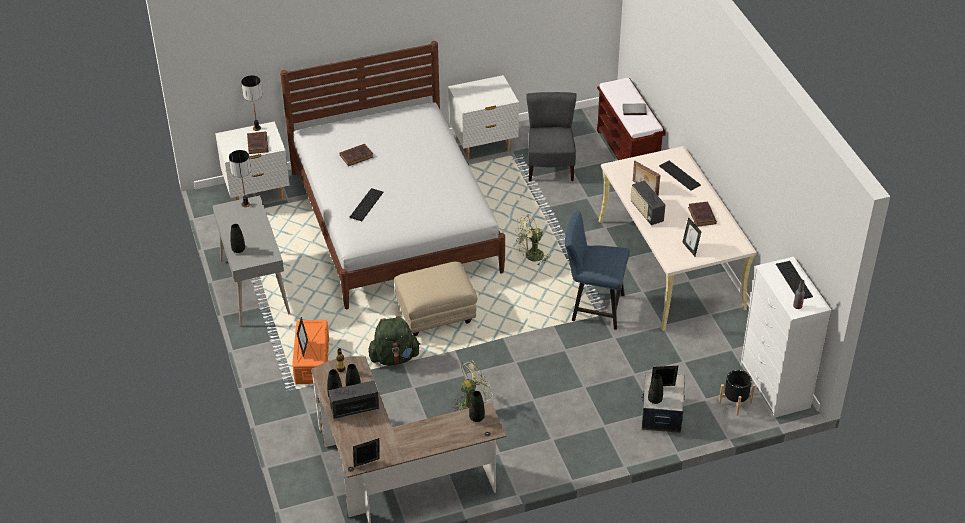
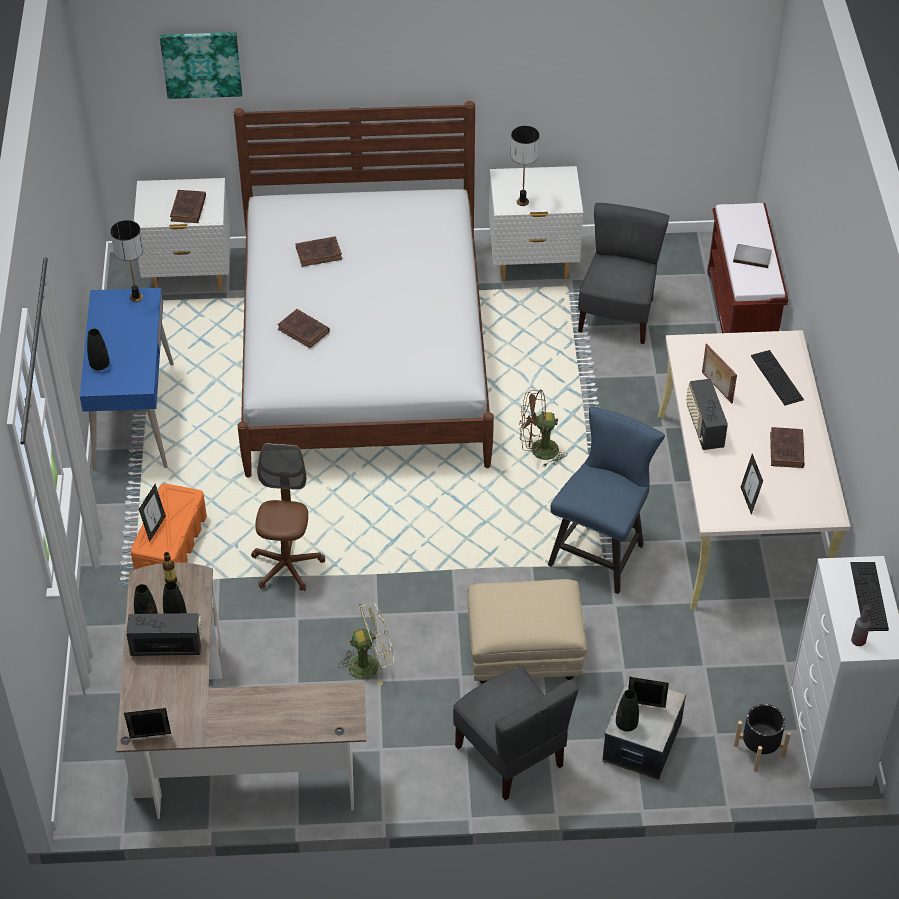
camera: 15 degrees right, 5 degrees up
(254, 287) = (133, 416): grey desk -> blue desk
(256, 43) = (201, 64): none -> picture
(257, 128) = (196, 184): table lamp -> table lamp (523, 202)
(366, 204) = (304, 331): keyboard -> brown book
(394, 357) = (287, 566): green backpack -> brown office chair
(436, 315) = (370, 513): beige ottoman -> beige ottoman (525, 654)
(476, 418) = (334, 701): black vase -> none
(530, 257) = (538, 451): green fan -> brown fan
(583, 439) = (511, 756): none -> grey chair
(593, 308) = (600, 550): blue chair -> blue chair turned 90 degrees clockwise

